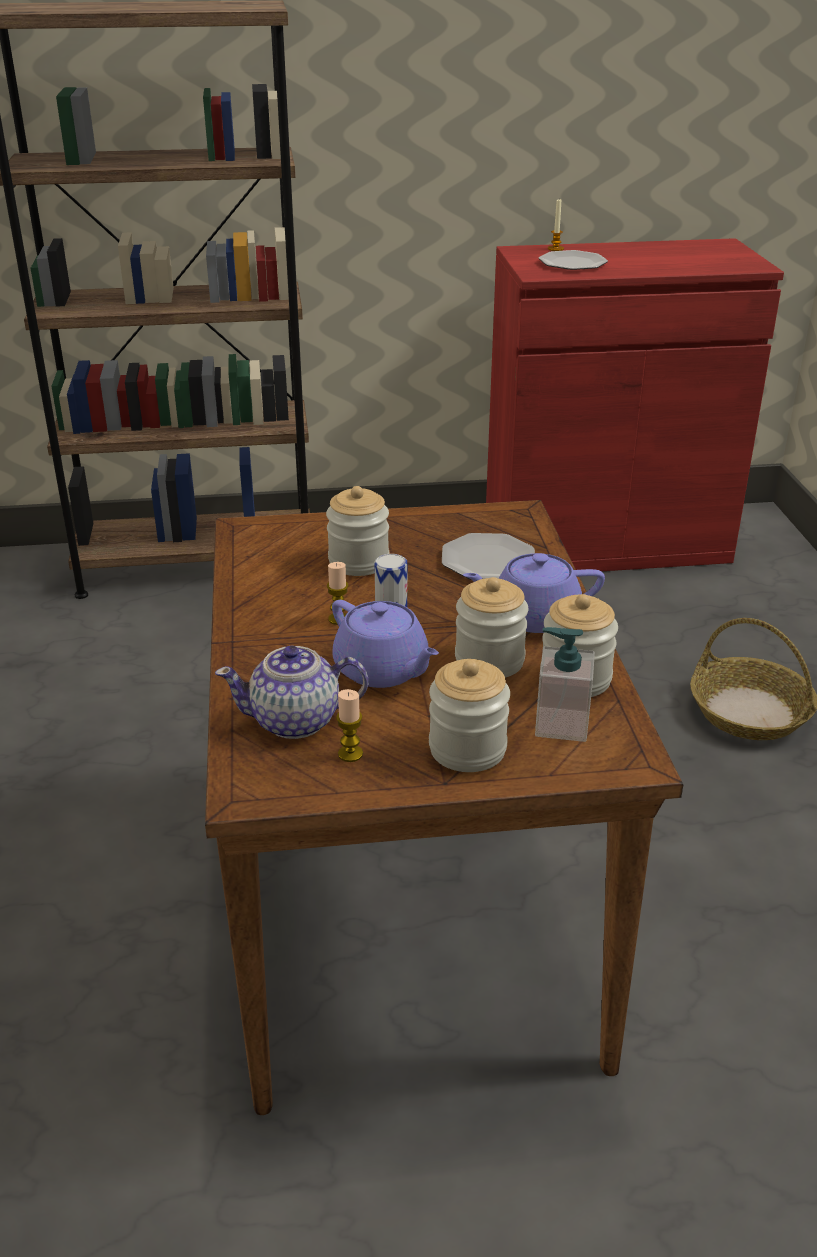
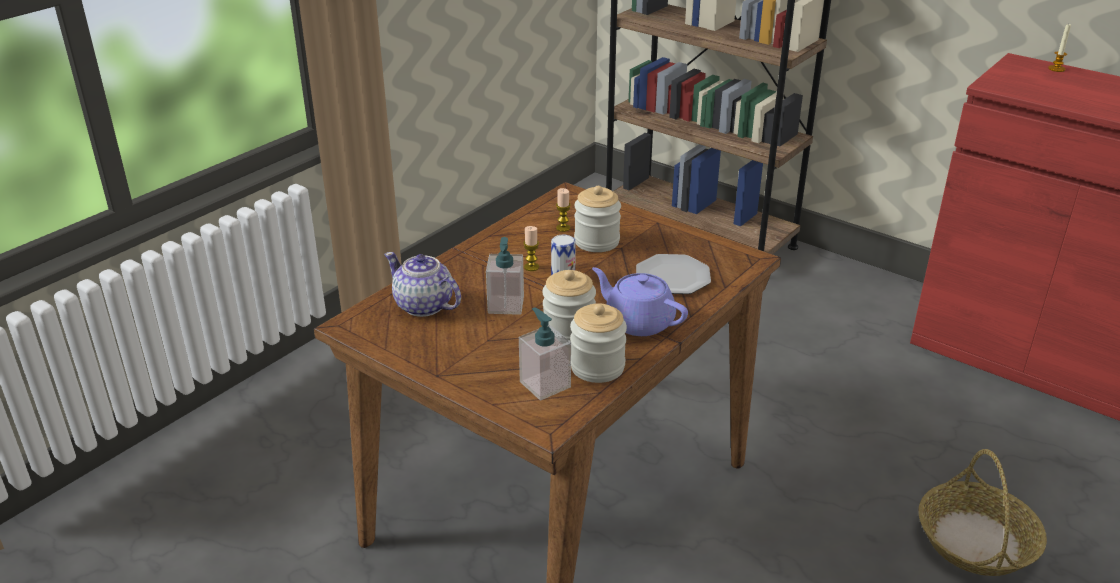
camera: 45 degrees right, 0 degrees up
(350, 754) = (420, 335): candle -> candle (563, 228)
(383, 670) = (506, 305): purple teapot -> soap dispenser
(467, 749) = (476, 367): jar -> none
(573, 264) = (1044, 85): plate -> none

